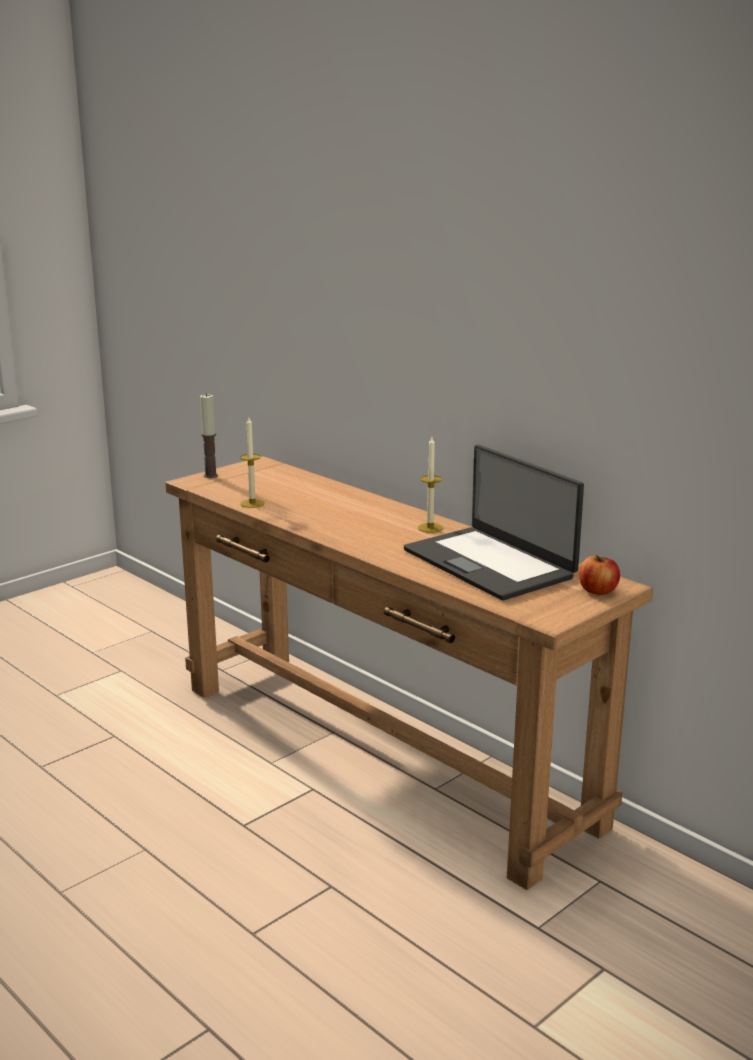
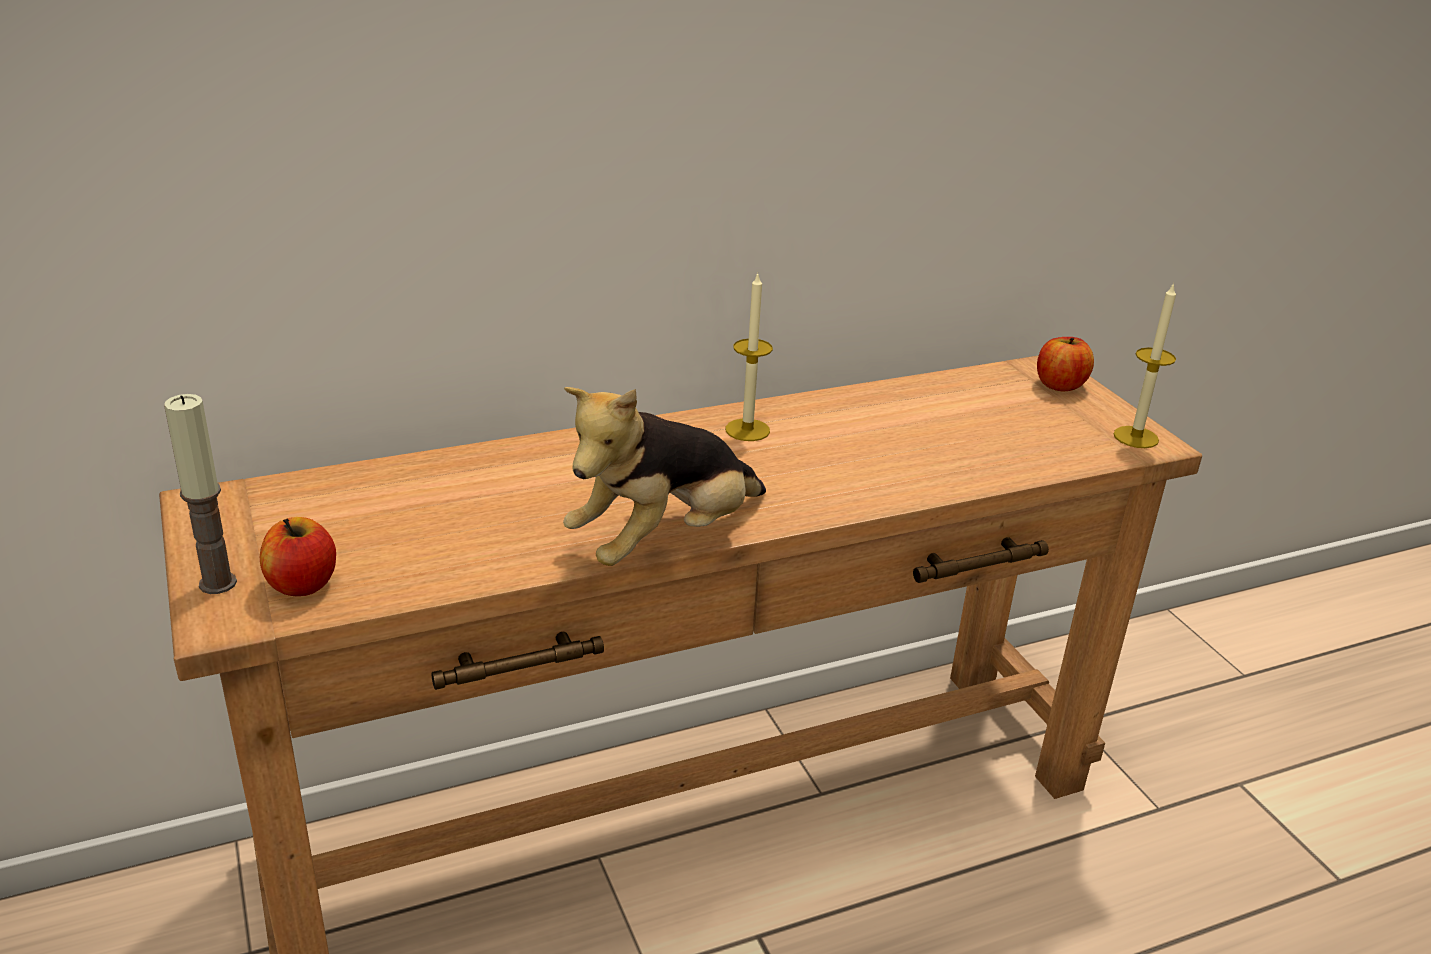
camera: 70 degrees left, 10 degrees up
(220, 485) = (302, 584): none -> apple
(252, 503) = (465, 569): candle -> candle (1136, 437)
(306, 528) = (664, 541): none -> plush toy
(490, 563) = (927, 425): laptop -> none

